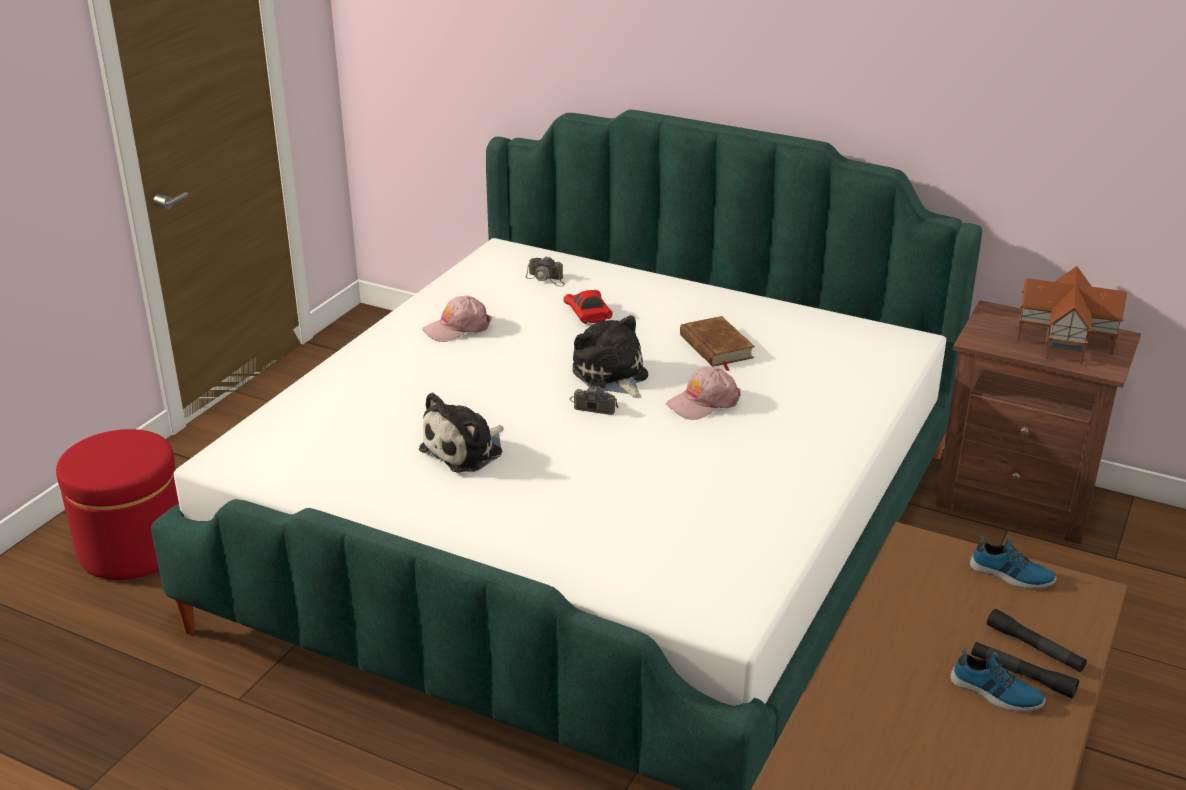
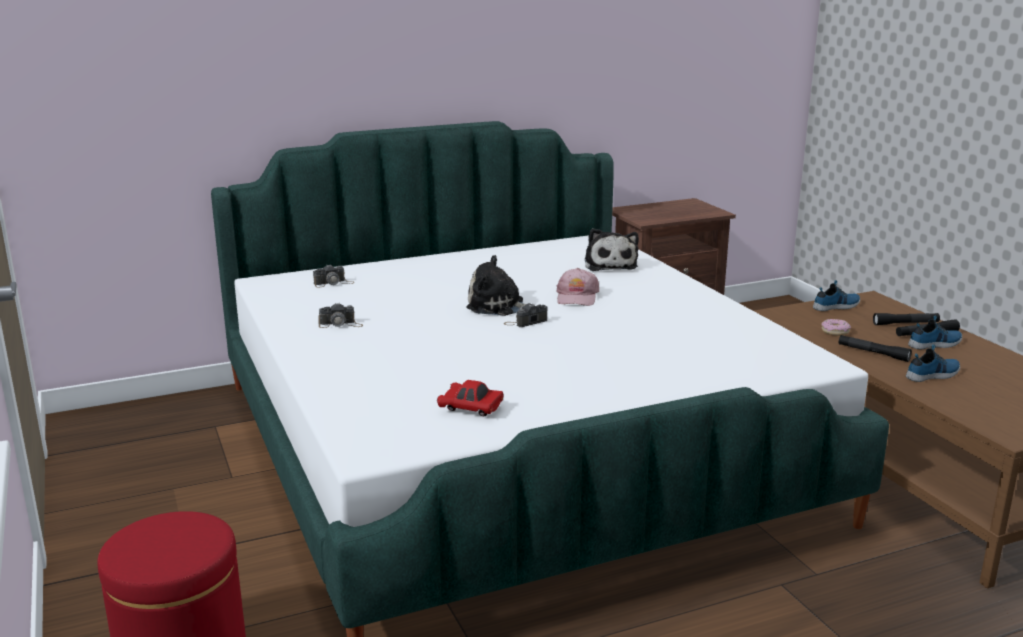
camera: 50 degrees left, 10 degrees down
(457, 328) = (340, 324): pink cap -> camera
(466, 450) = (514, 370): plush toy -> plush toy (609, 264)
(588, 315) = (409, 288): red toy car -> red toy car (471, 409)
(716, 347) = (518, 274): brown book -> none
(881, 720) = (933, 375): none -> shoe
(886, 652) = (873, 353): none -> black flashlight
(916, 602) = (835, 331): none -> donut
(1063, 339) = (675, 209): toy house -> none

